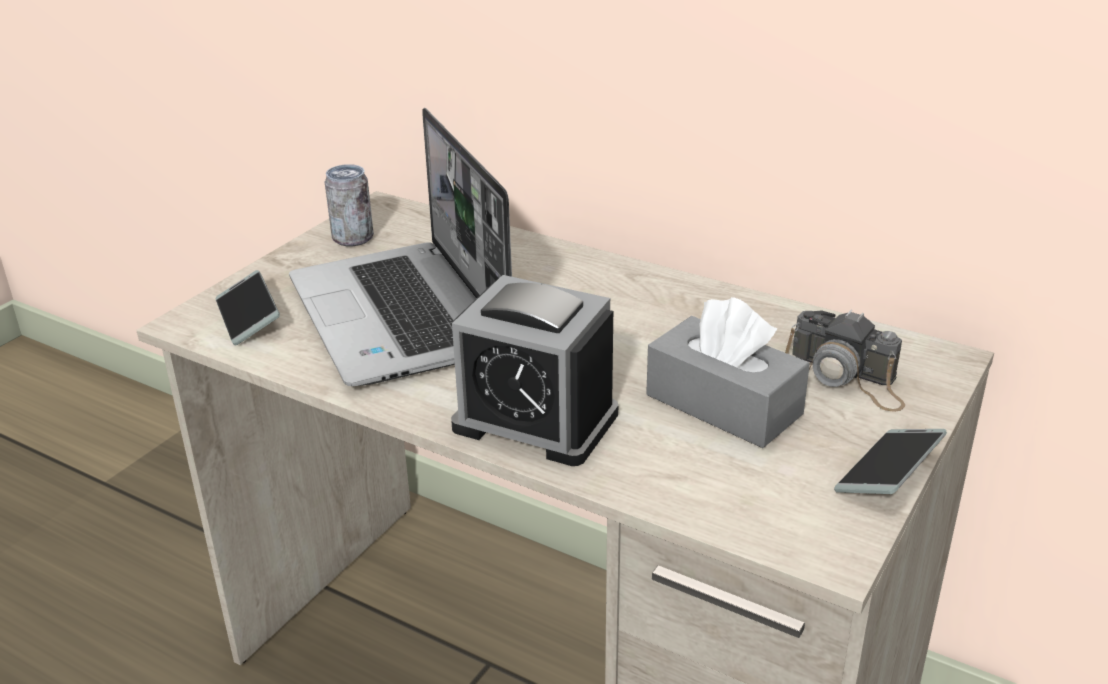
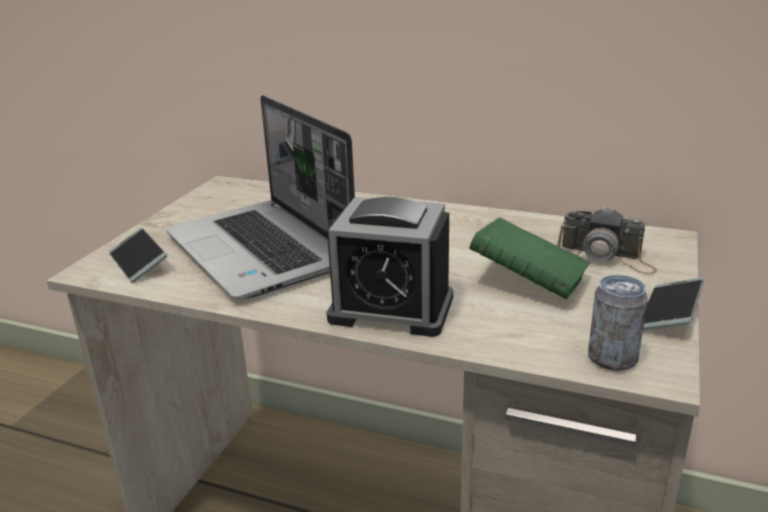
camera: 10 degrees left, 5 degrees down
(353, 238) = (208, 205): can -> can (612, 358)
(723, 404) = (528, 282): grey tissue box -> green book

